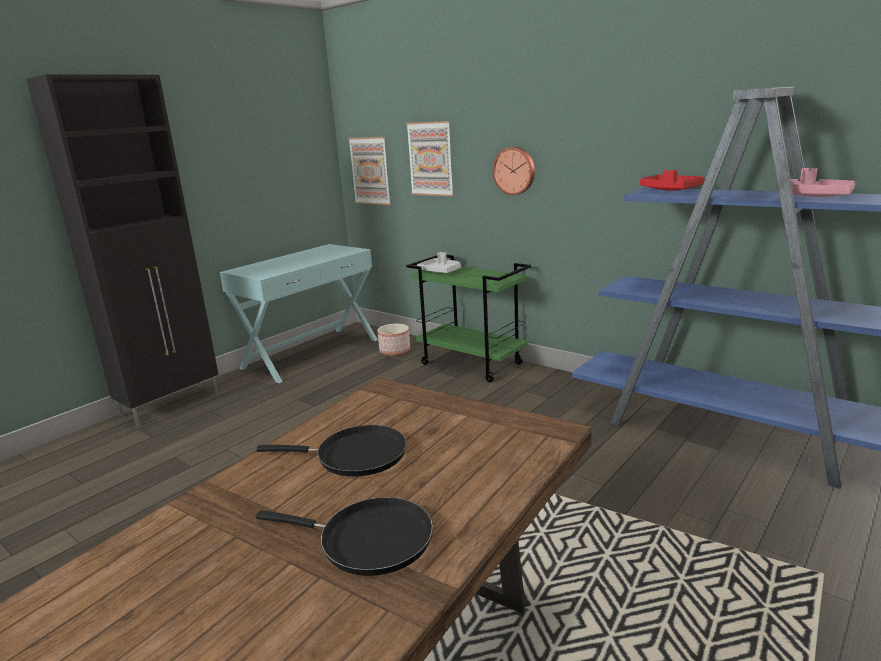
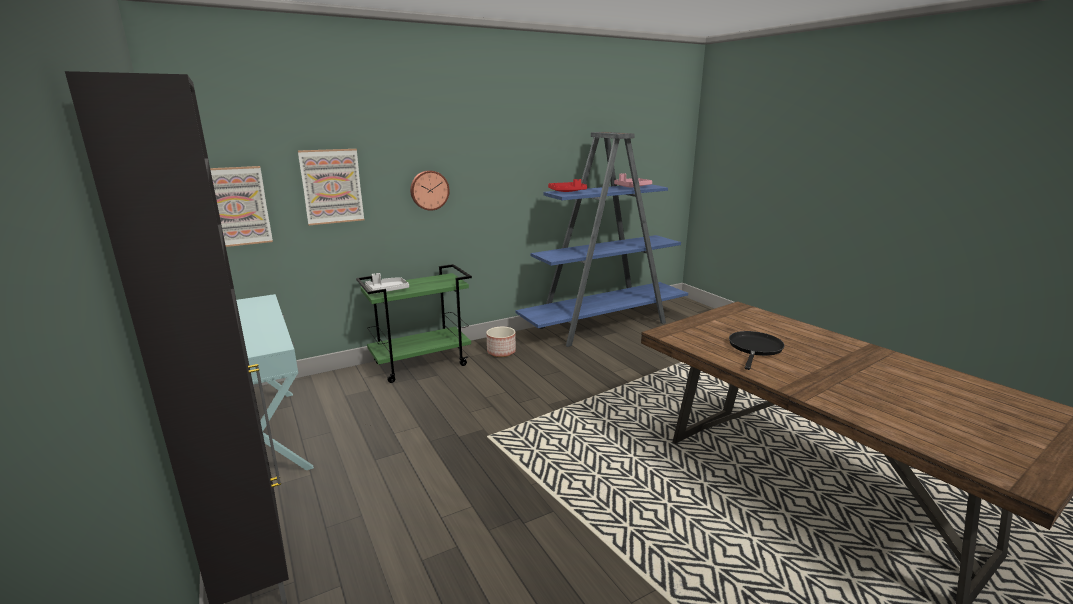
camera: 70 degrees left, 0 degrees up
(368, 540) = (839, 354): black frying pan -> none
(395, 351) = (337, 390): planter -> planter (501, 352)

